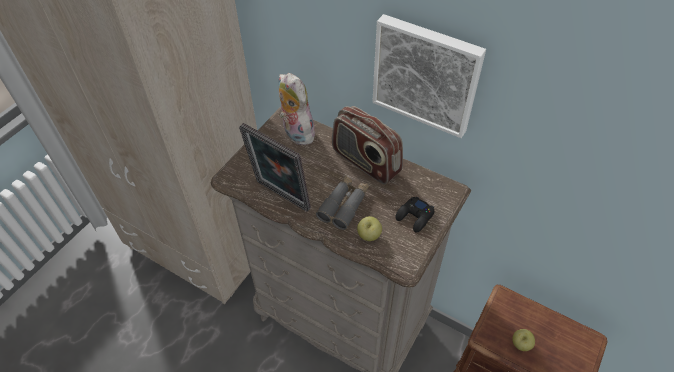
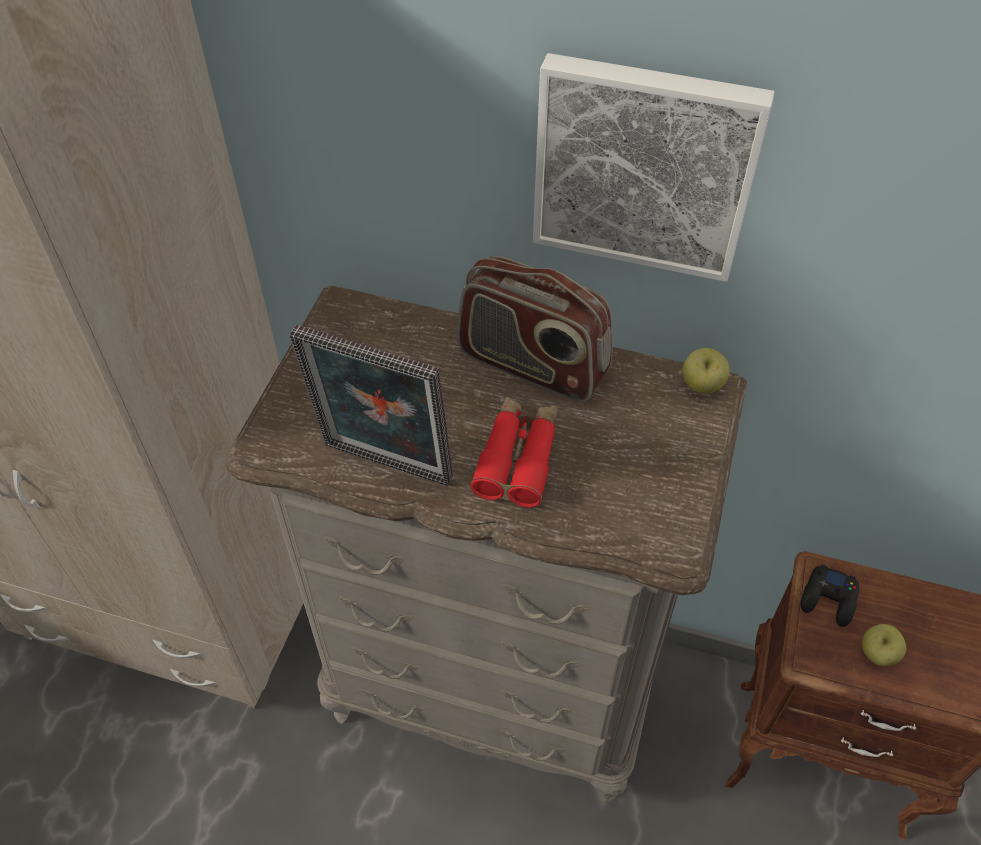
camera: 15 degrees left, 0 degrees up
(296, 133) = (375, 333): plush toy -> none
(344, 205) = (518, 458): grey binoculars -> red binoculars
(369, 235) = (586, 508): apple -> apple (702, 386)
(415, 217) = (662, 453): black game controller -> black game controller (828, 599)

